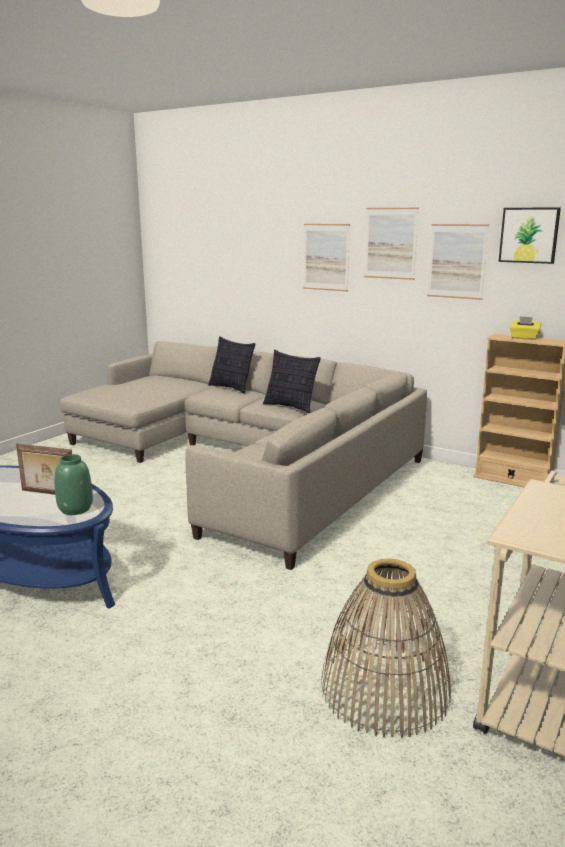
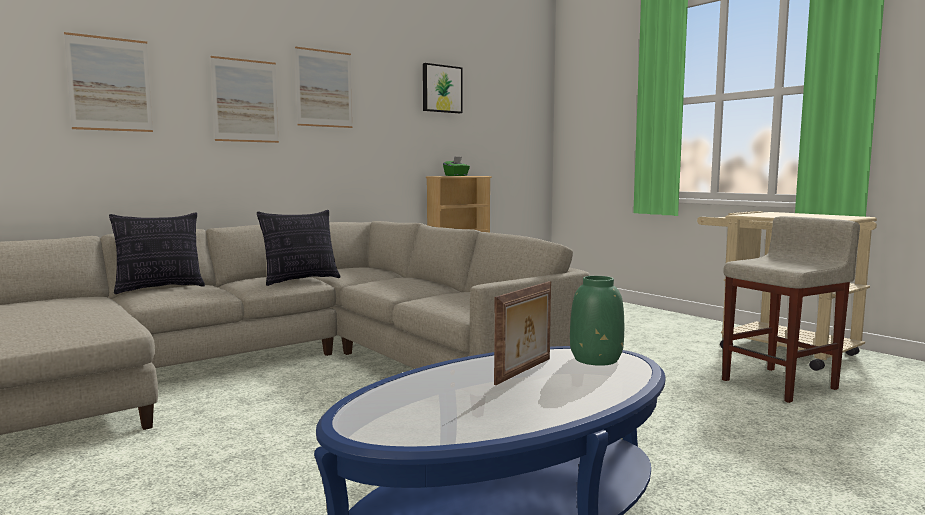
camera: 70 degrees left, 10 degrees down
(384, 690) = (780, 384): basket -> beige stool
(457, 261) = (389, 110): picture -> picture (110, 84)
(524, 338) = (456, 175): yellow tissue box -> green tissue box

